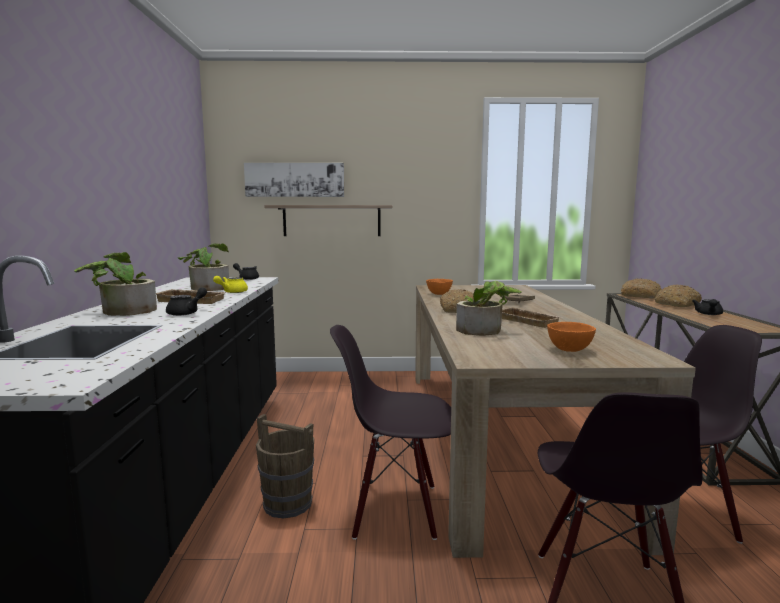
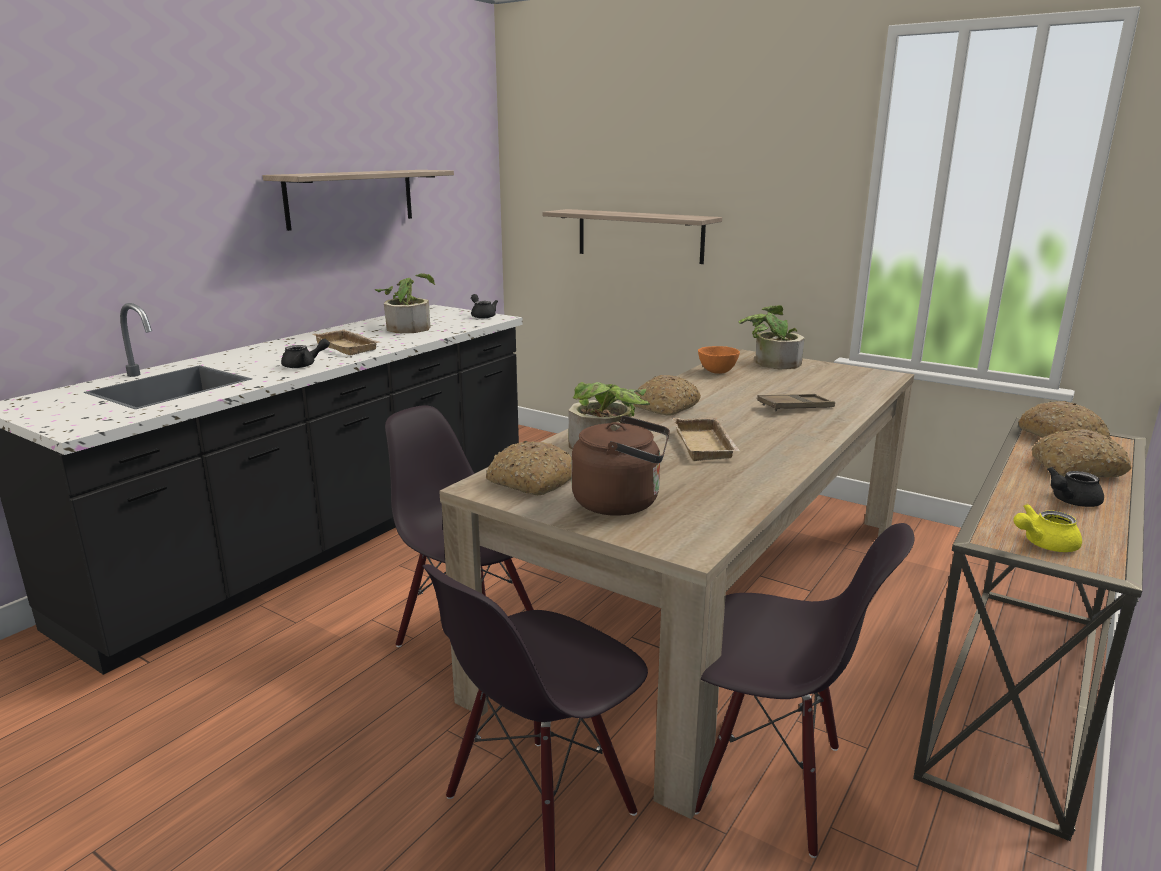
camera: 35 degrees right, 10 degrees up
(122, 311) = (267, 353): potted plant -> potted plant (771, 362)
(139, 183) = (351, 198): none -> shelf
(232, 292) = (411, 339): yellow teapot -> yellow teapot (1043, 544)
(287, 503) = (388, 590): brown bucket -> none
(295, 180) = (596, 173): picture -> none
(496, 352) = (531, 481): none -> bread
(570, 350) = (622, 503): orange bowl -> brown kettle

